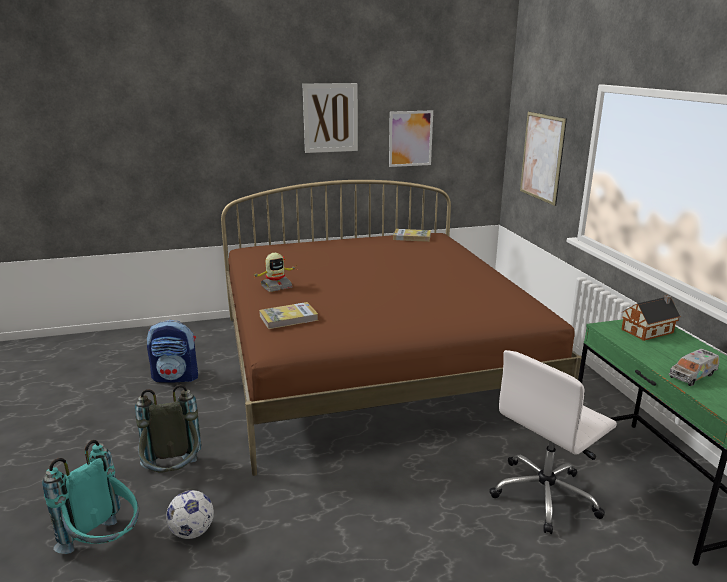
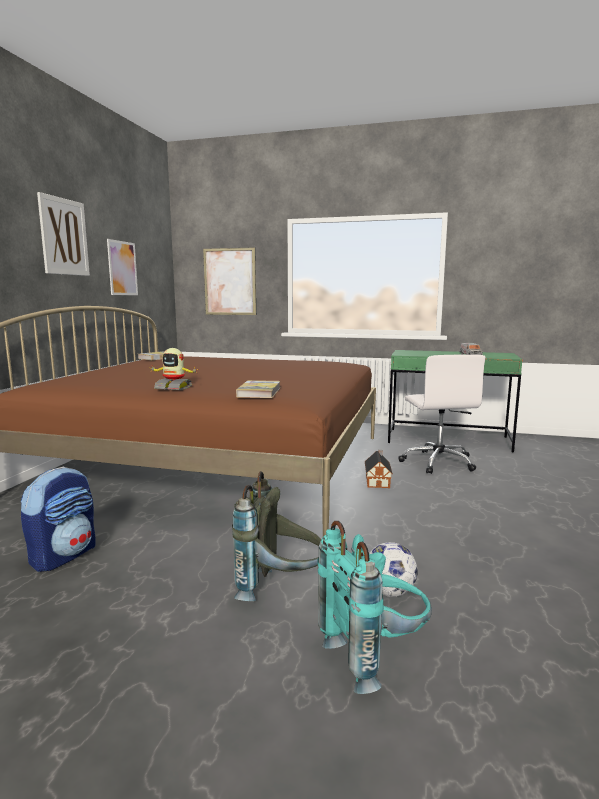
camera: 60 degrees left, 10 degrees down
(276, 286) = (174, 388): toy robot -> toy robot turned 105 degrees clockwise
(649, 331) = (413, 352): toy house -> toy house (378, 481)

